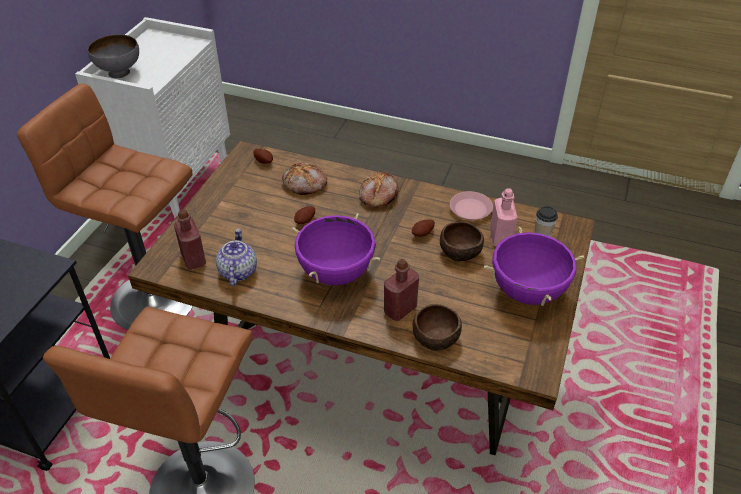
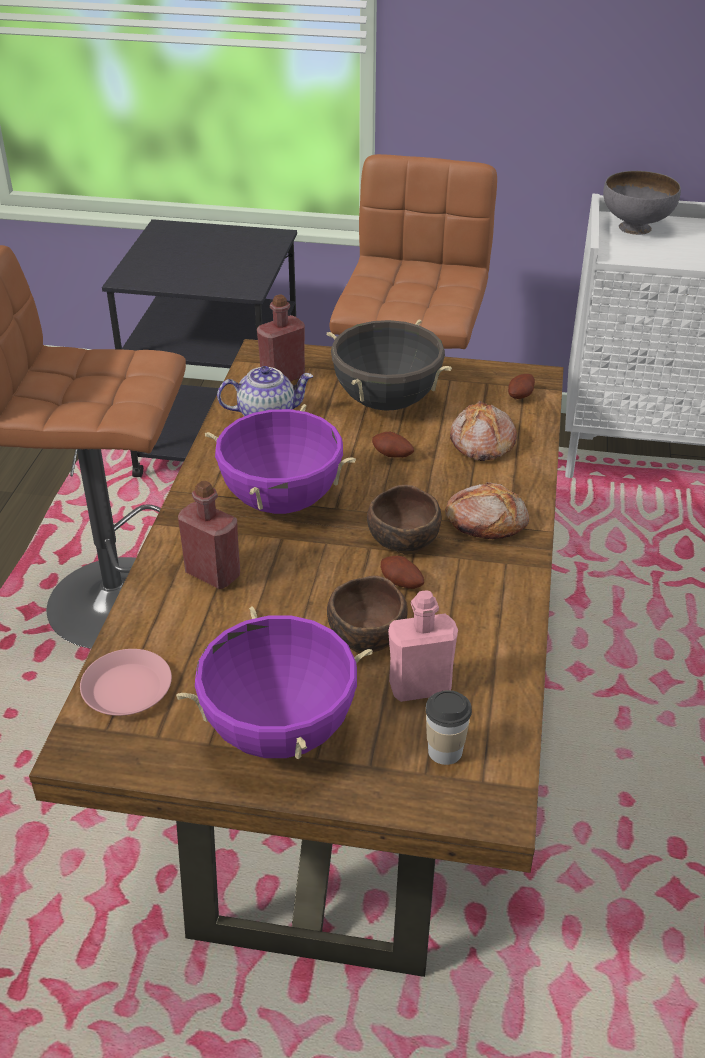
camera: 80 degrees right, 5 degrees down
(245, 215) = (386, 401): none -> black cooking pot
(437, 337) = (157, 619): brown bowl -> brown bowl (404, 539)
(470, 209) = (492, 640): pink plate -> pink plate (127, 688)

